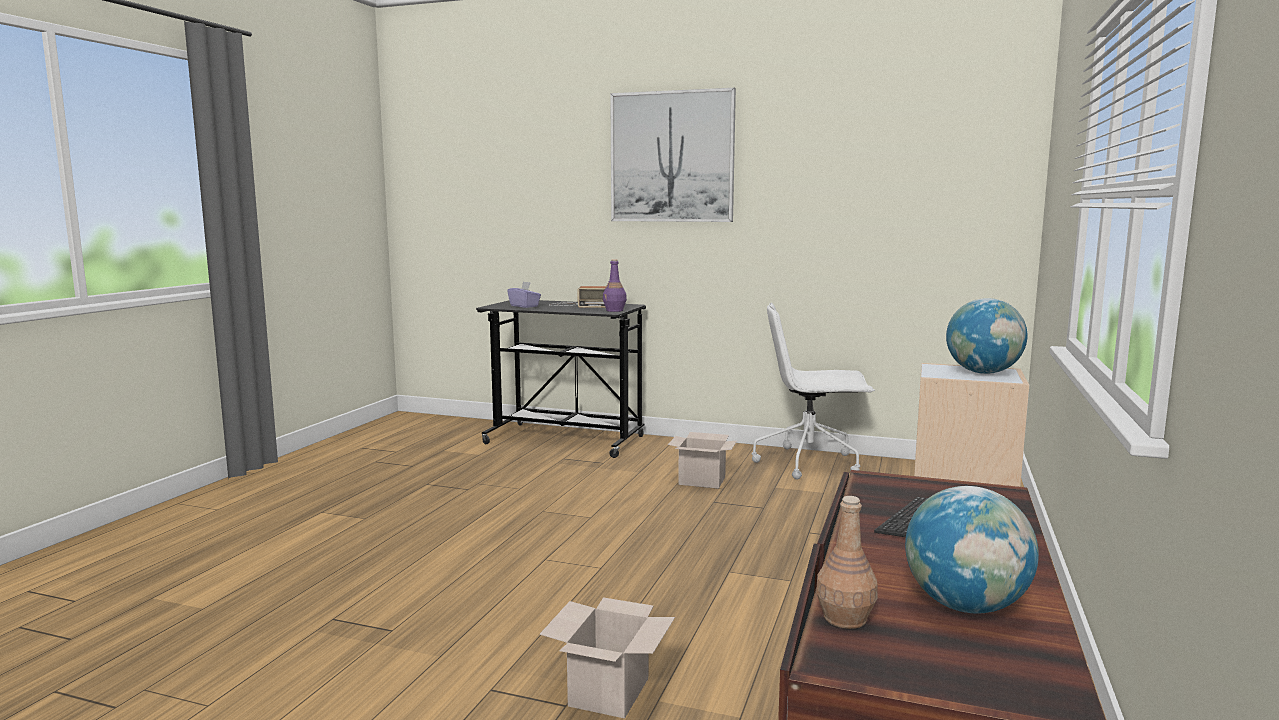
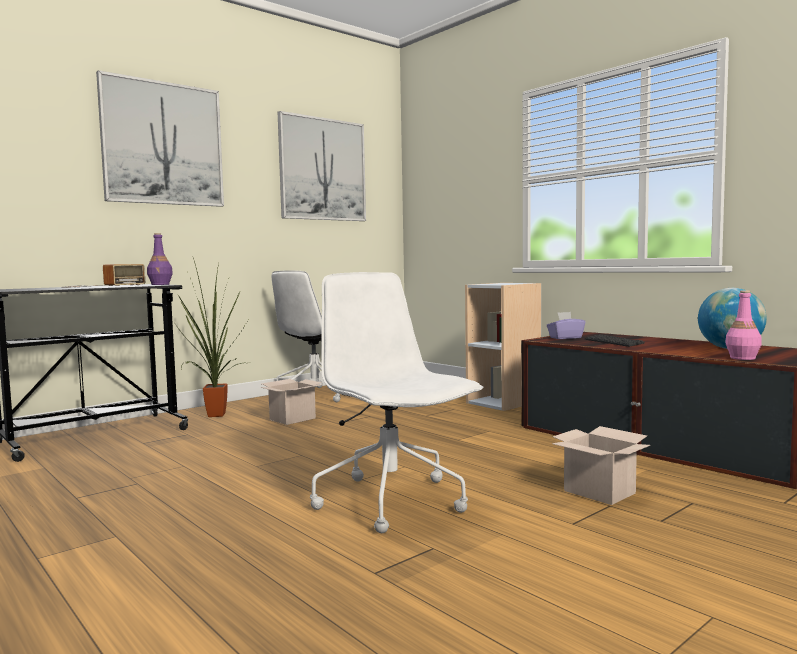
camera: 60 degrees left, 5 degrees down
(487, 589) = (394, 504): none -> white office chair
(524, 306) = (47, 288): purple tissue box -> purple tissue box (565, 338)
(671, 451) = (213, 415): none -> potted plant
(844, 618) = (742, 358): brown bottle -> pink bottle
(884, 165) = (322, 169): none -> picture
(983, 373) = (506, 283): globe -> none

